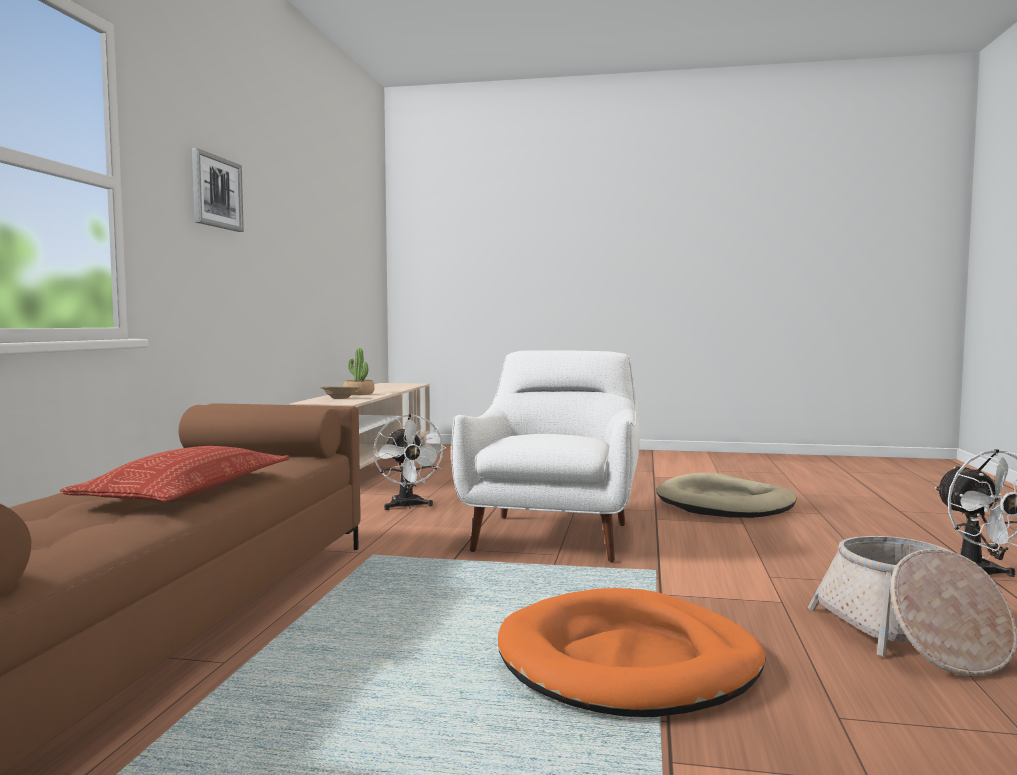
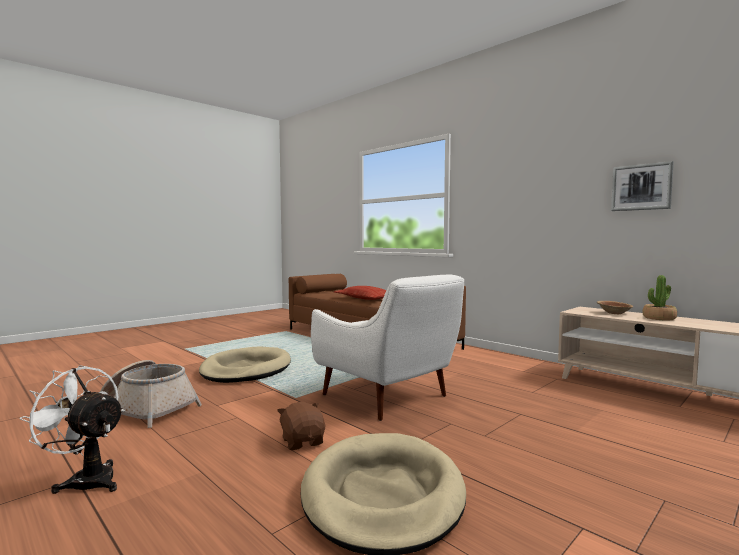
camera: 125 degrees right, 0 degrees up
(216, 192) = (511, 179): picture -> picture (641, 187)
(408, 506) = (502, 382): white fan -> none
(629, 662) = (246, 369): orange dog bed -> beige dog bed
(729, 536) = (303, 441): none -> brown plush toy

